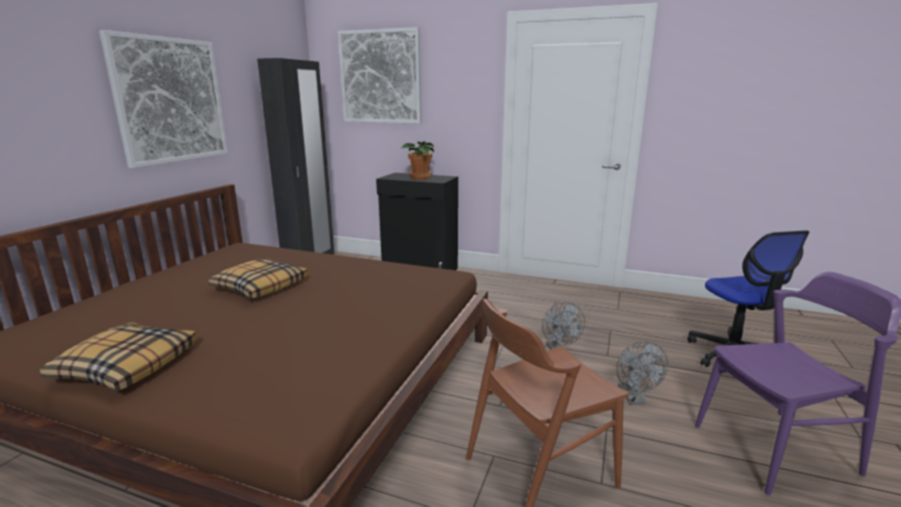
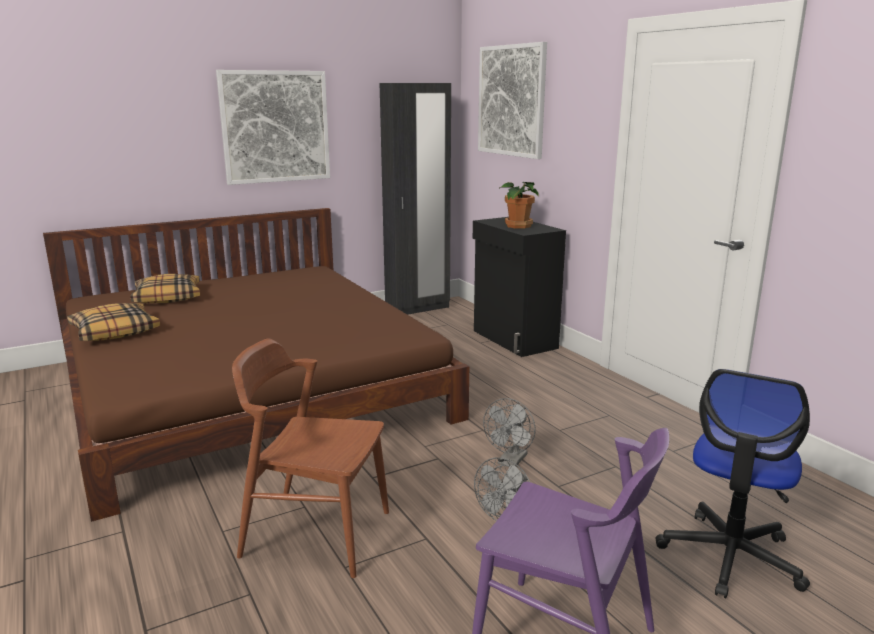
camera: 40 degrees right, 0 degrees up
(260, 287) = (266, 304): pillow -> pillow (168, 297)

